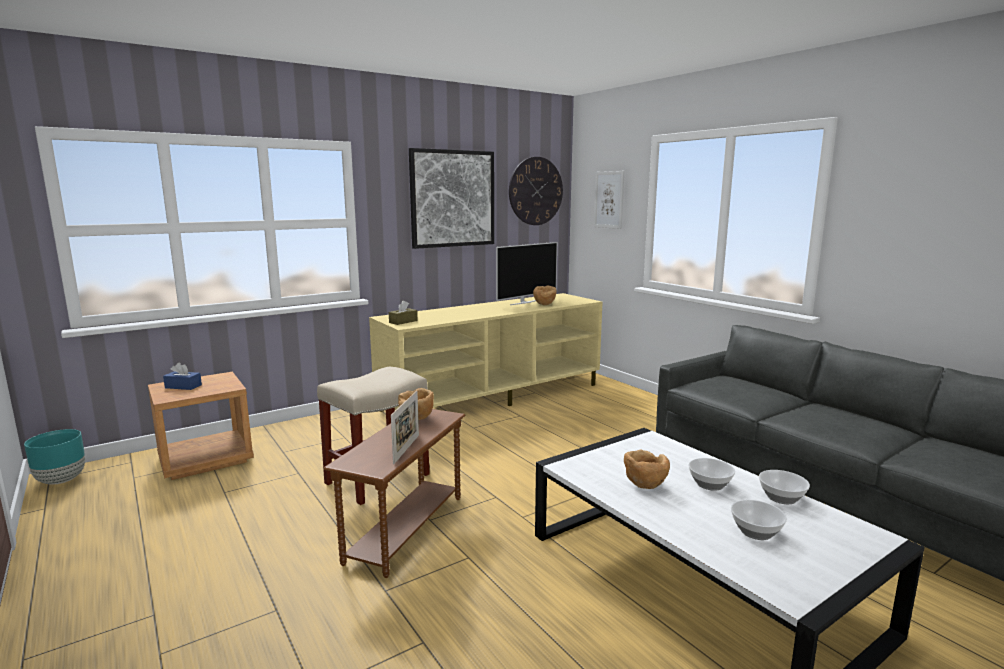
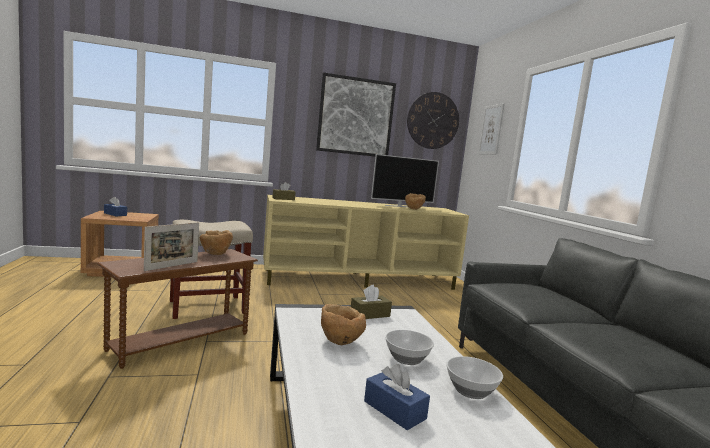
camera: 20 degrees right, 5 degrees down
(61, 480) = (34, 262): turquoise planter -> none
(627, 448) = (370, 314): none -> brown tissue box
(756, 532) = (394, 410): bowl -> blue tissue box

